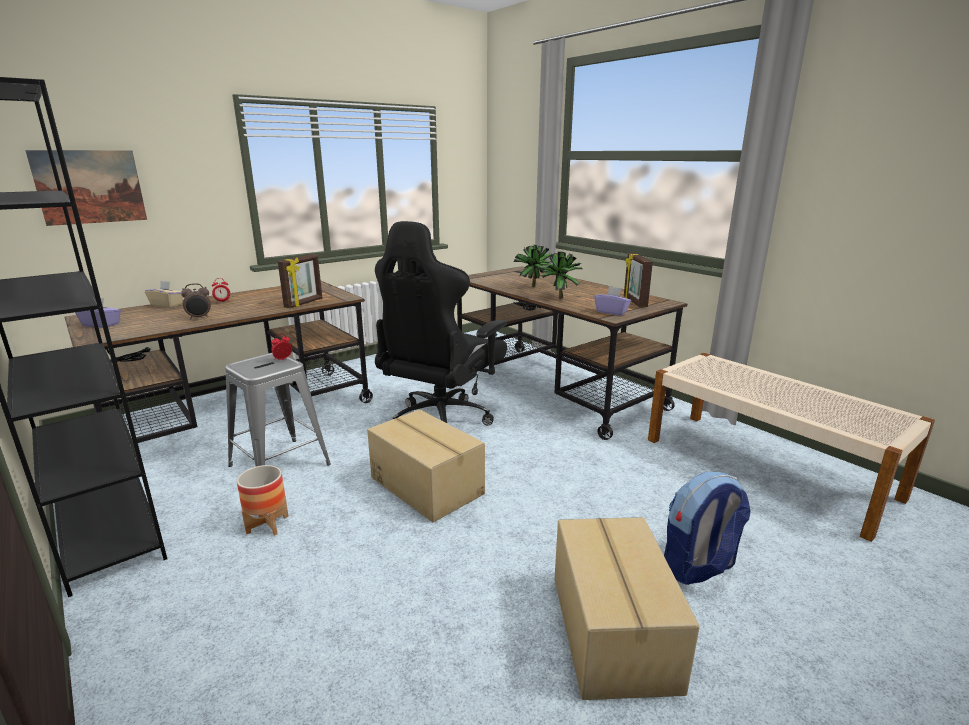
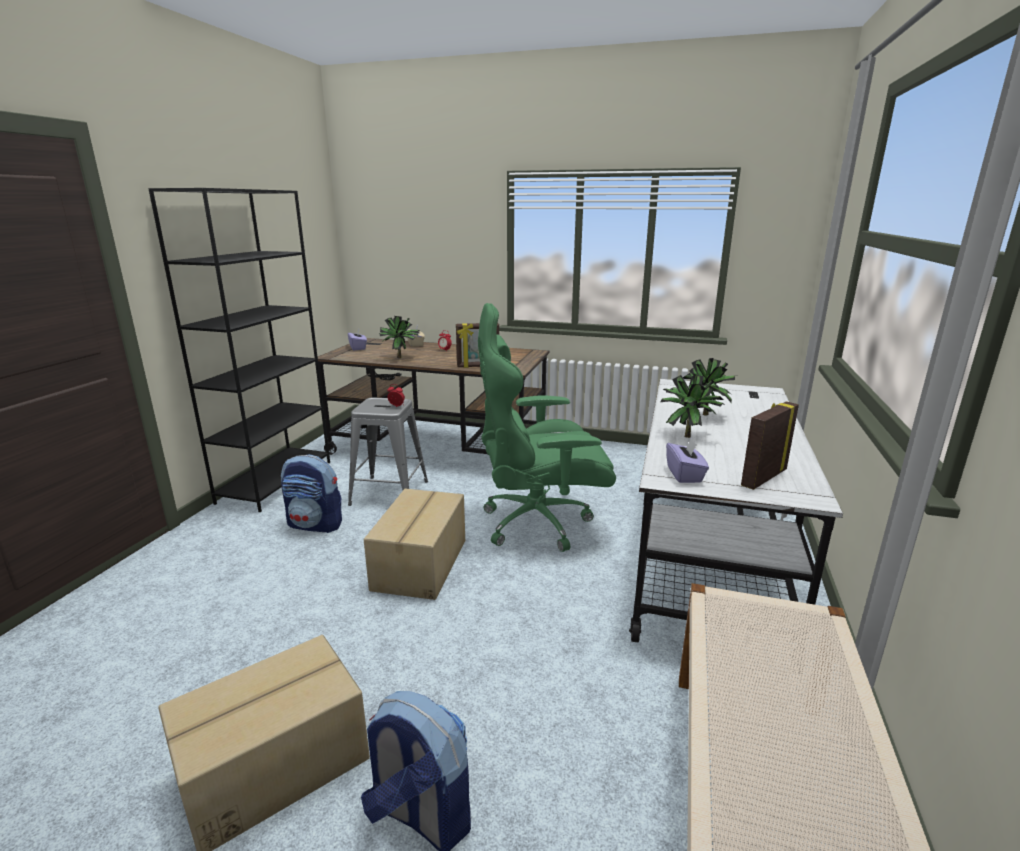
camera: 55 degrees right, 0 degrees up
(90, 187) = (399, 247): picture -> none
(199, 318) = (401, 358): alarm clock -> potted plant
(267, 524) = (316, 525): planter -> backpack
(443, 417) = (543, 523): black office chair -> green office chair
(554, 387) = (708, 557): brown desk -> white desk

